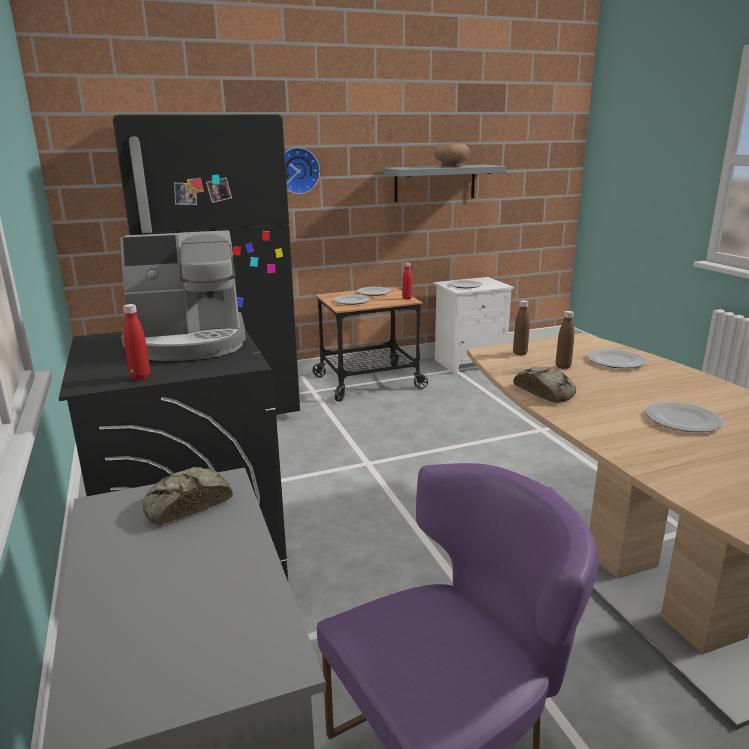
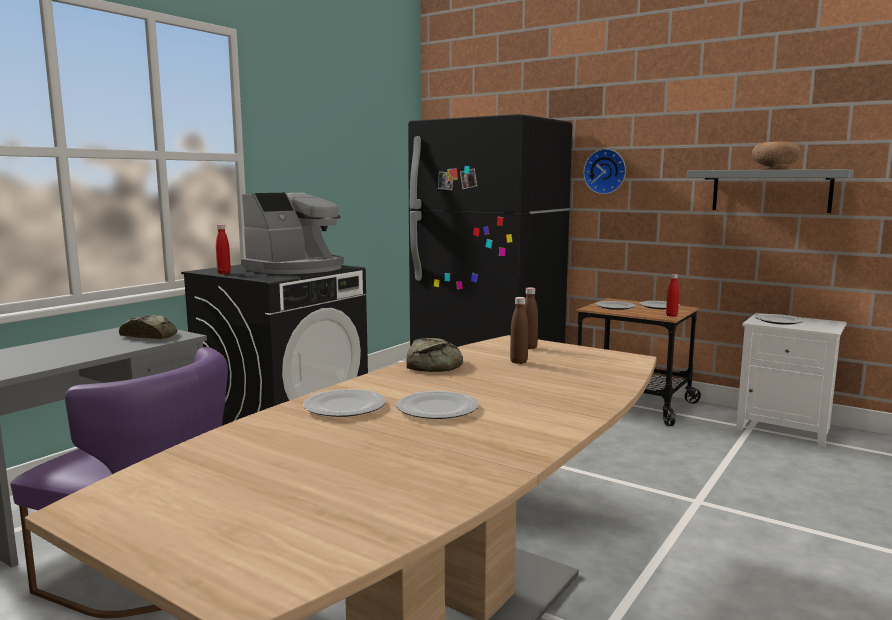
camera: 55 degrees right, 10 degrees down
(188, 343) = (296, 269): coffee machine -> coffee machine turned 90 degrees counterclockwise
(614, 361) = (578, 374): plate -> plate (344, 406)

